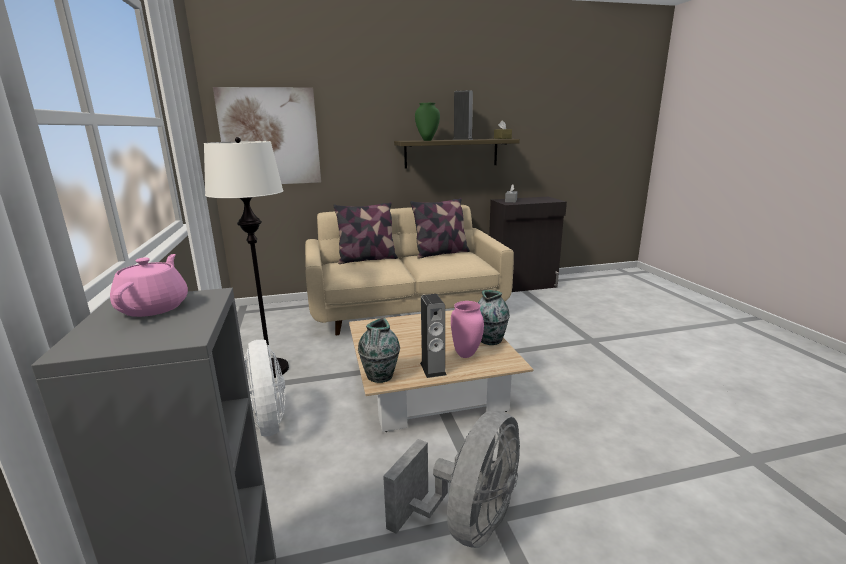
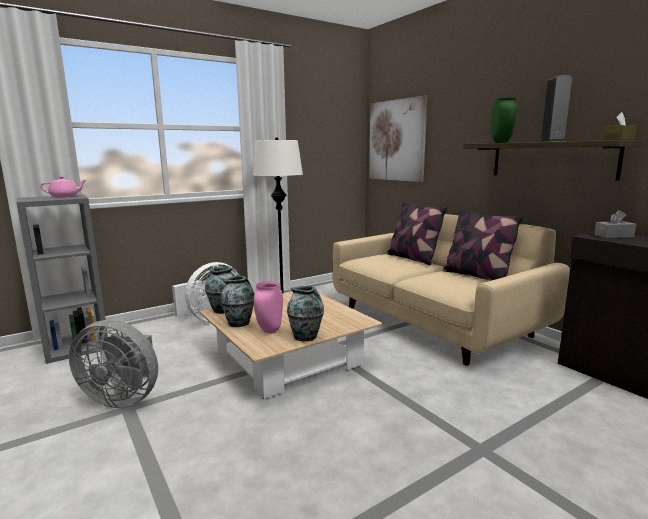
camera: 70 degrees right, 5 degrees down
(433, 369) = (239, 323): speaker -> vase

